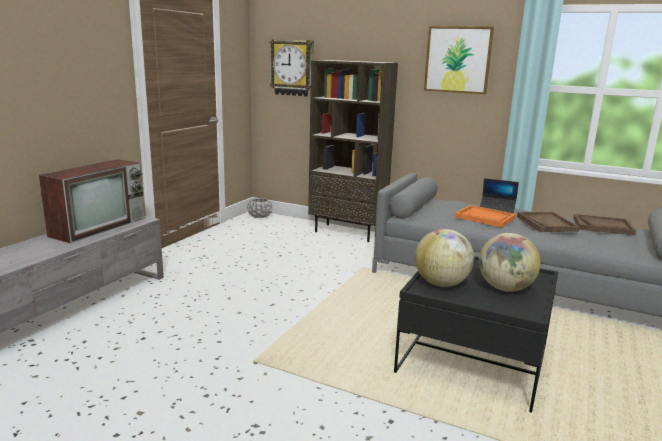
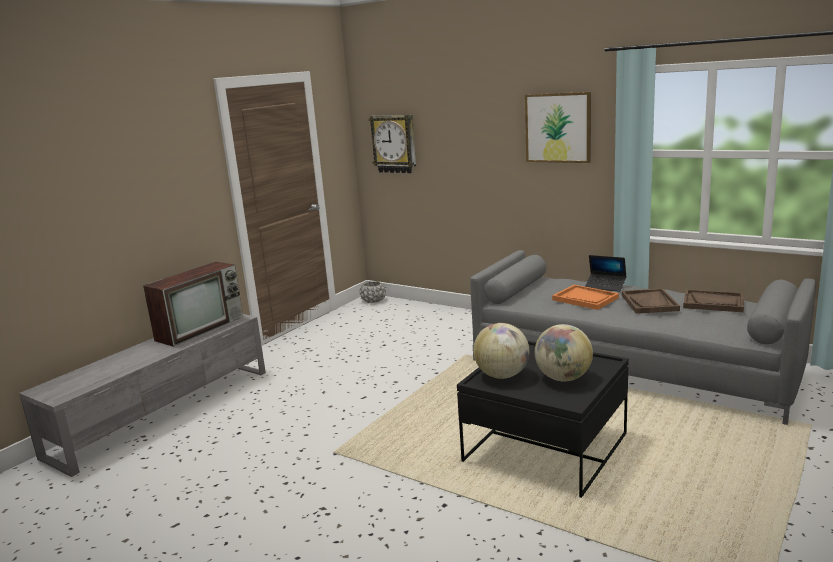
camera: 10 degrees right, 0 degrees up
(348, 232) = (462, 315): brown bookcase -> none

